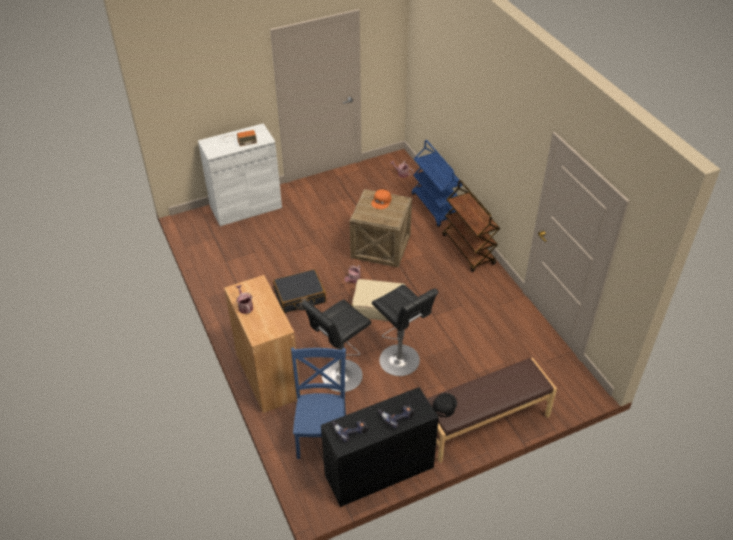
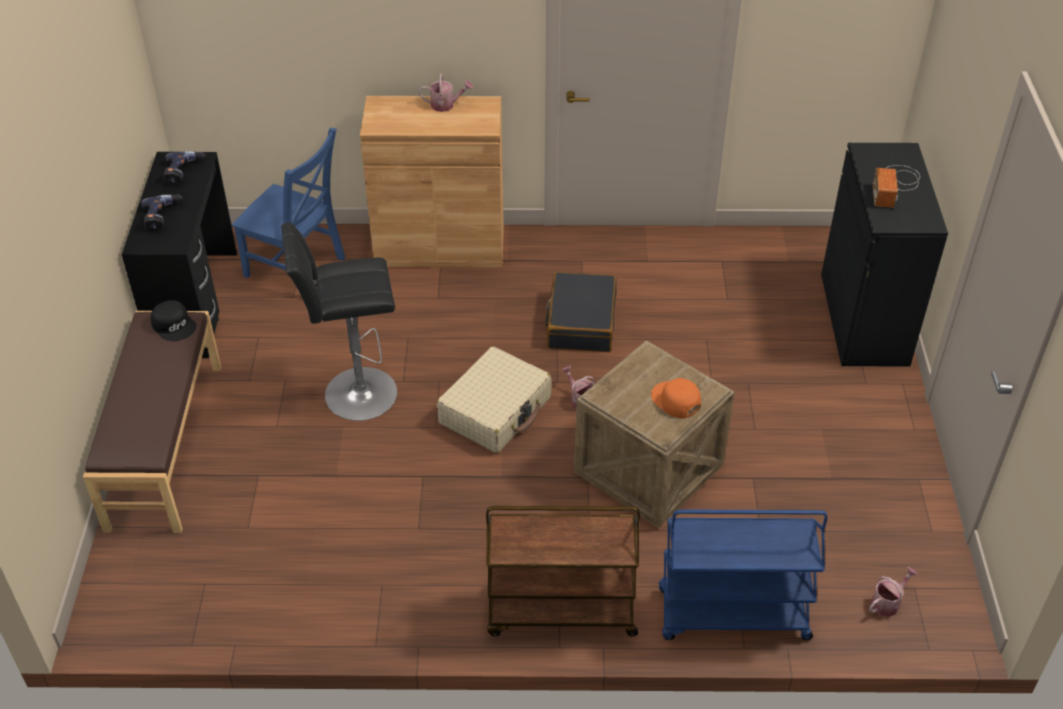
camera: 115 degrees right, 0 degrees up
(246, 207) = (864, 319): white cabinet -> black cabinet
(339, 377) = (381, 316): black stool -> none

